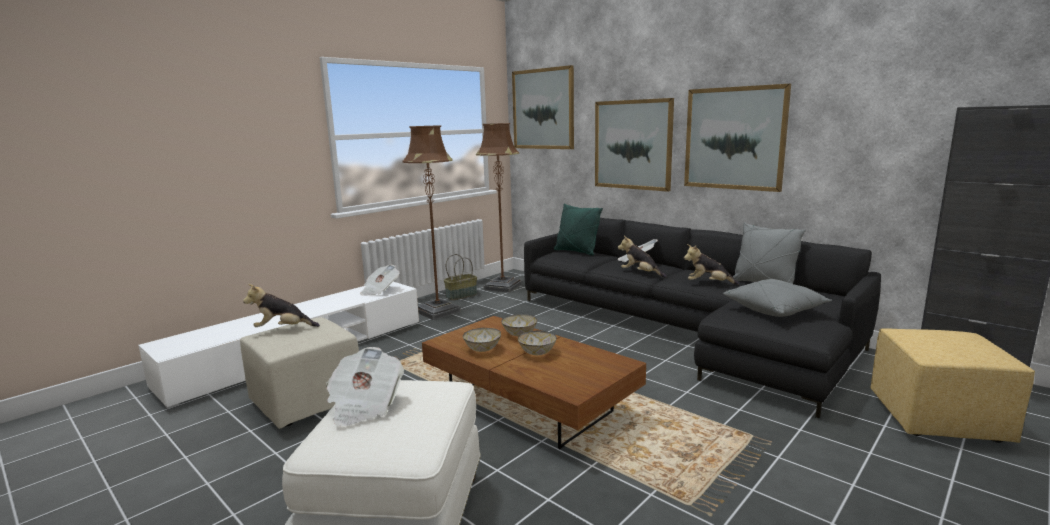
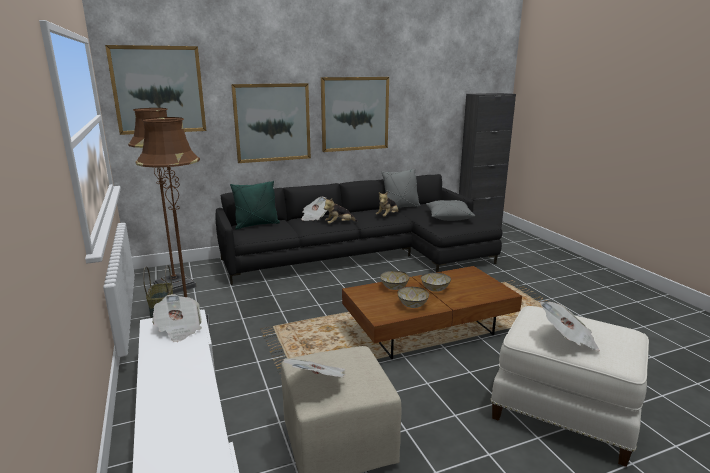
camera: 65 degrees left, 5 degrees up
(283, 329) = (318, 382): plush toy -> newspaper
(939, 420) = (510, 245): yellow ottoman -> none

